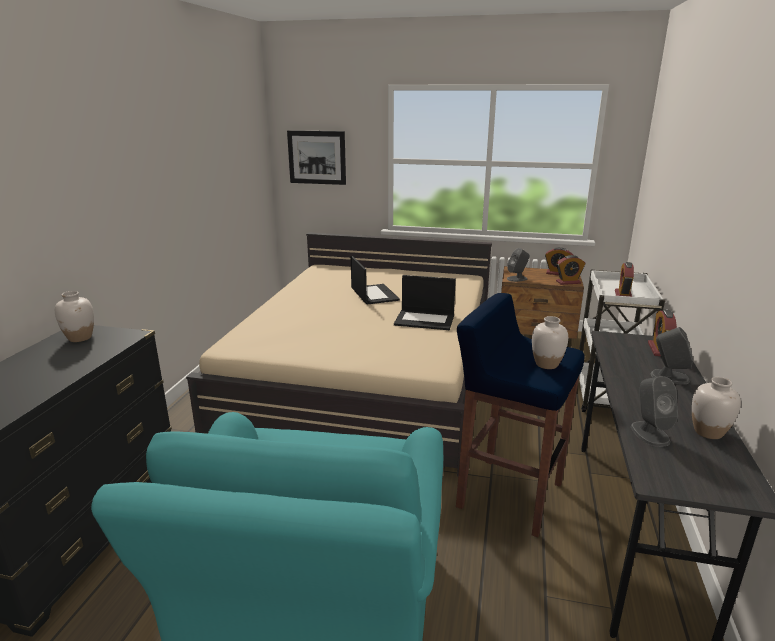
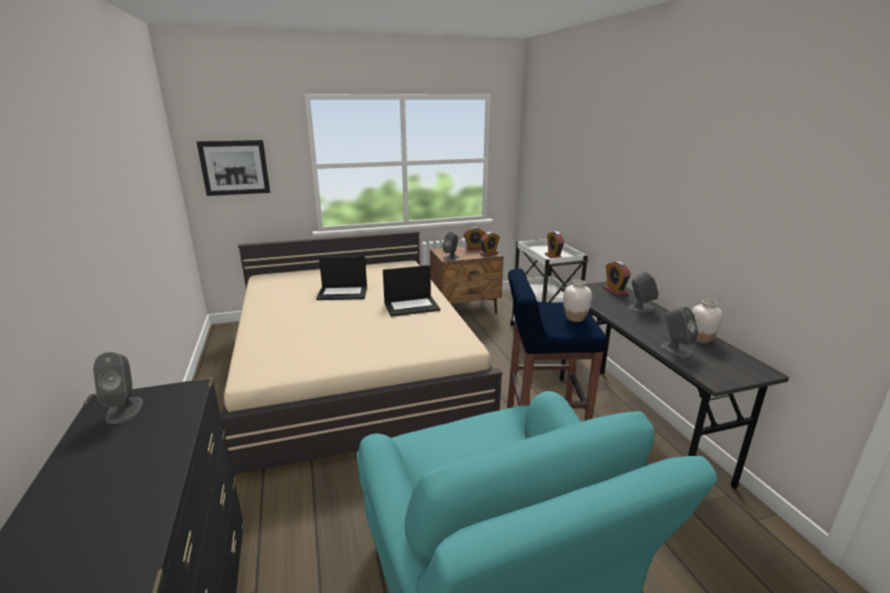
camera: 30 degrees left, 0 degrees up
(80, 338) = (124, 410): white vase -> grey speaker
(373, 294) = (343, 293): laptop -> laptop turned 135 degrees clockwise

